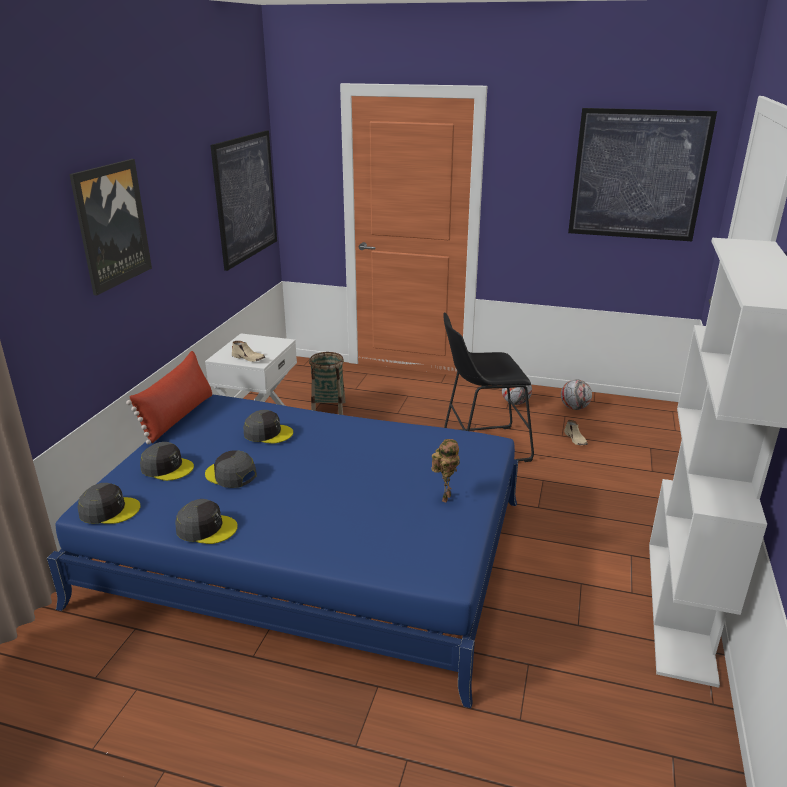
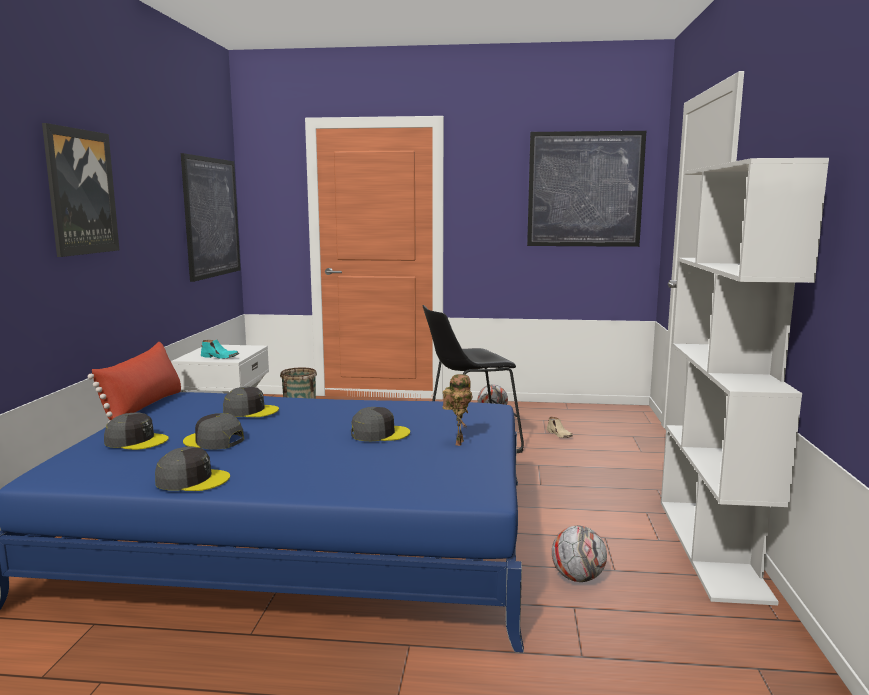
camera: 10 degrees left, 15 degrees down
(109, 510) = (68, 475): grey cap -> grey cap (379, 433)
(249, 358) = (220, 357): beige shoe -> turquoise shoe
(574, 408) = (550, 414): football -> football (578, 578)

